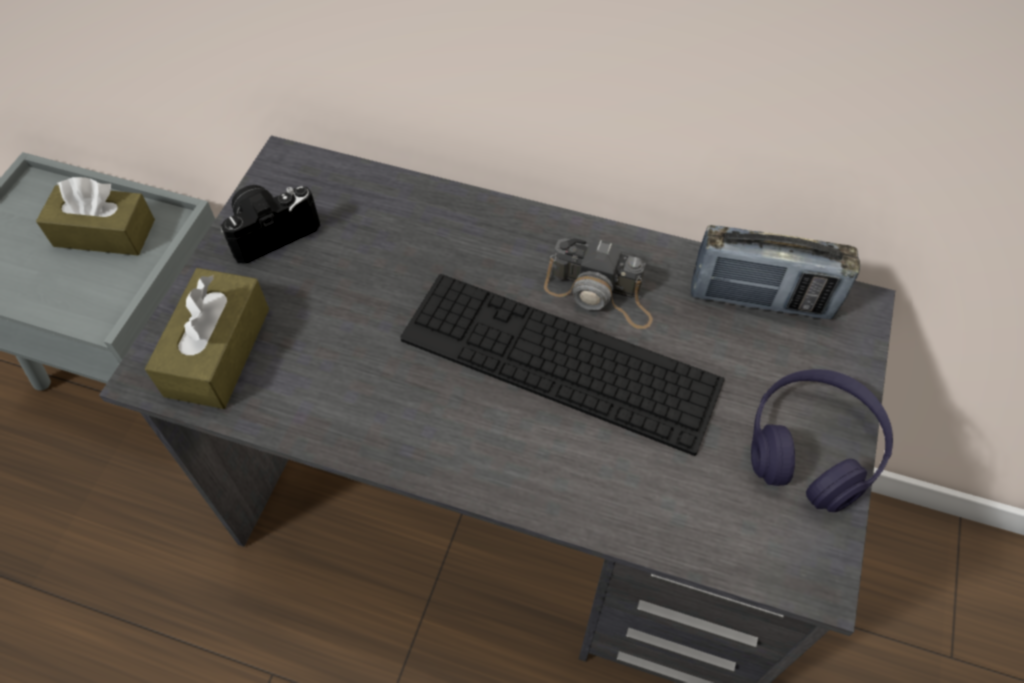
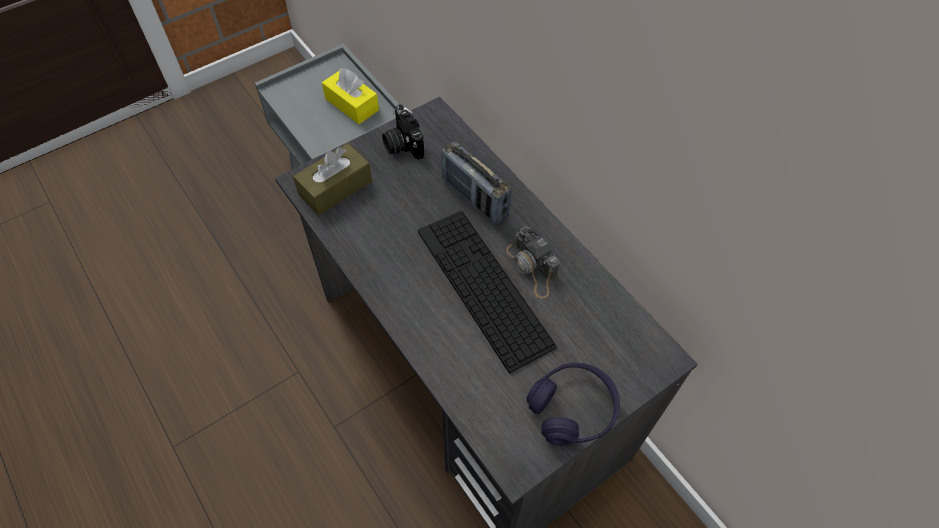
camera: 35 degrees right, 0 degrees up
(104, 233) = (352, 104): brown tissue box -> yellow tissue box
(271, 231) = (402, 144): camera -> camera turned 120 degrees counterclockwise
(761, 299) = (615, 321): radio -> radio (474, 198)

